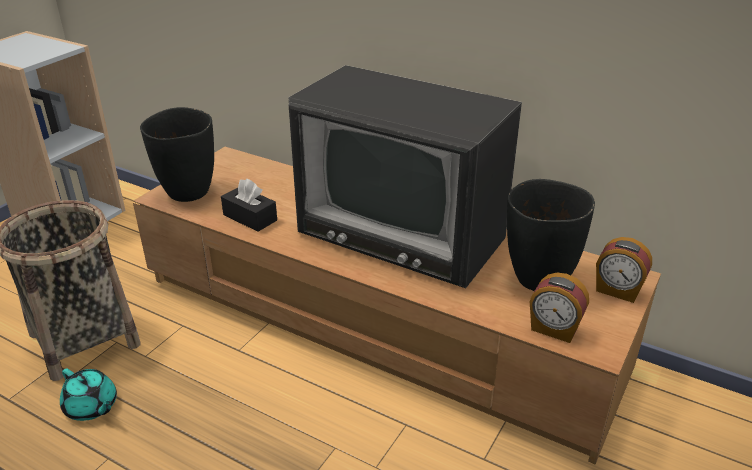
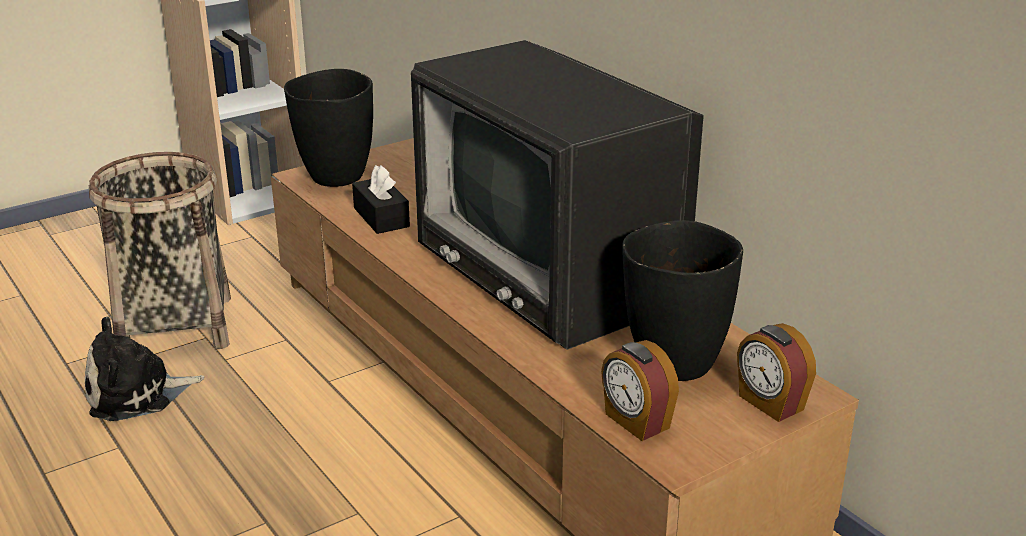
camera: 25 degrees right, 5 degrees down
(91, 407) = (137, 394): turquoise teapot -> plush toy

